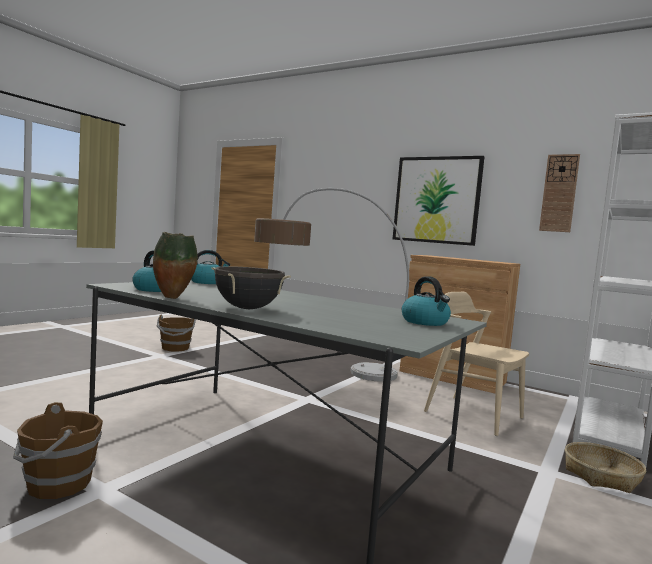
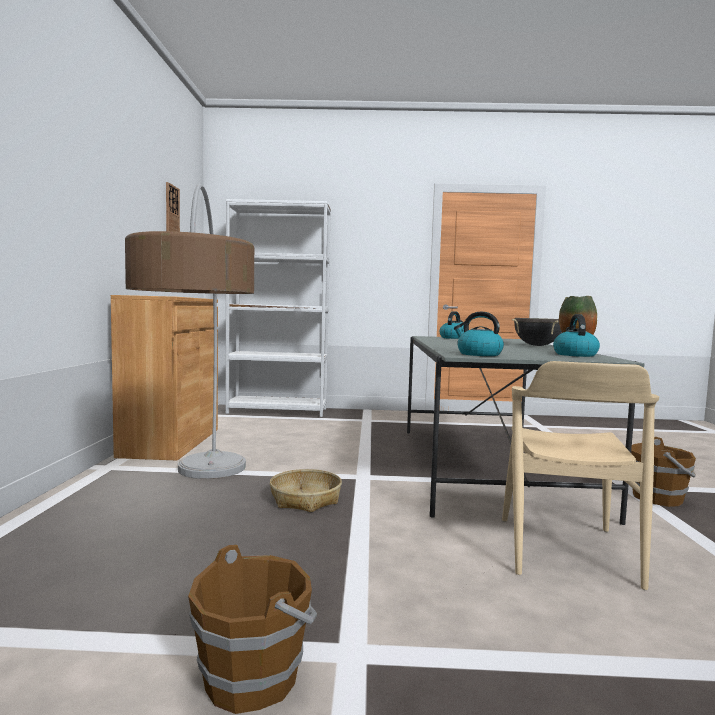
camera: 120 degrees left, 0 degrees up
(436, 200) = (105, 210): picture -> none
(473, 414) = (294, 432): beige chair -> beige chair (565, 550)
(601, 476) = (352, 414): basket -> basket (305, 499)

